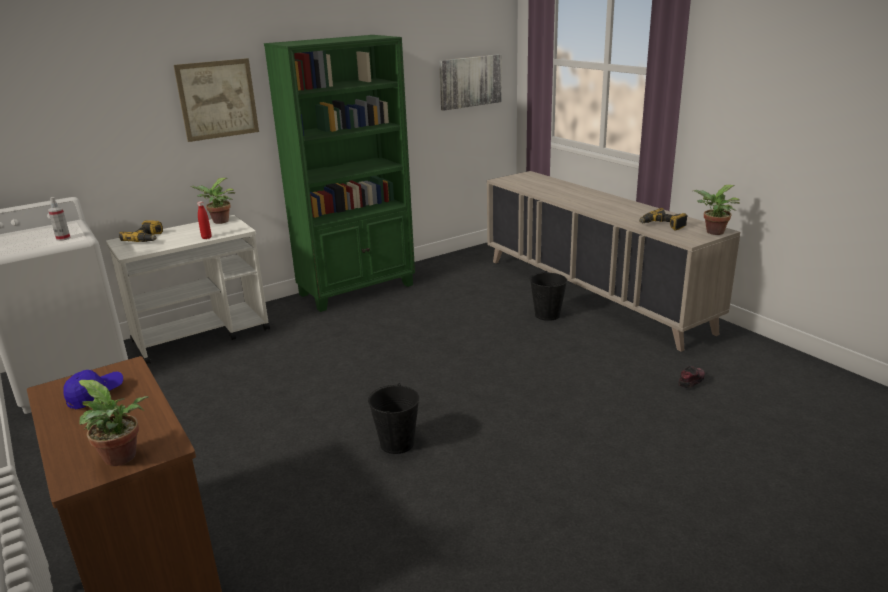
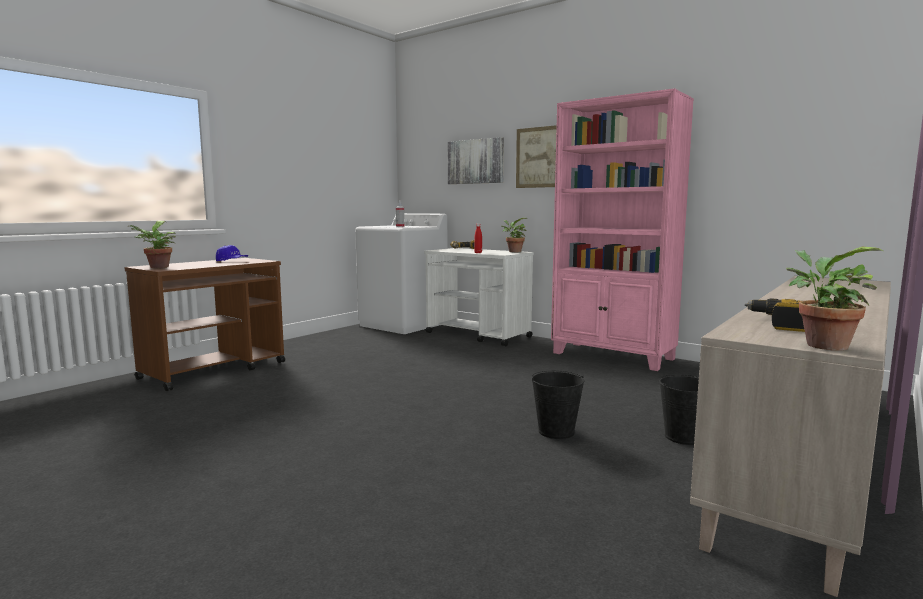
camera: 70 degrees right, 15 degrees down
(358, 290) = (613, 356): green bookcase -> pink bookcase
(397, 443) = (352, 405): black bucket -> black bucket (556, 431)
(470, 81) = (840, 154): picture -> picture (475, 161)
(691, 381) = (597, 562): shoe -> none

